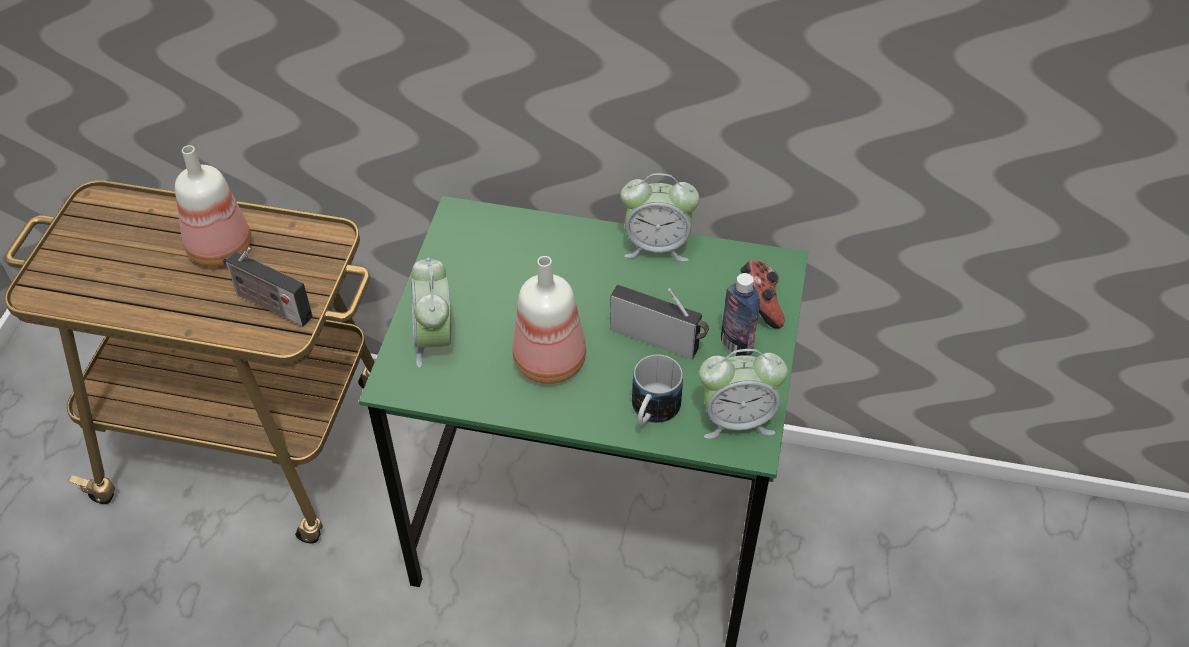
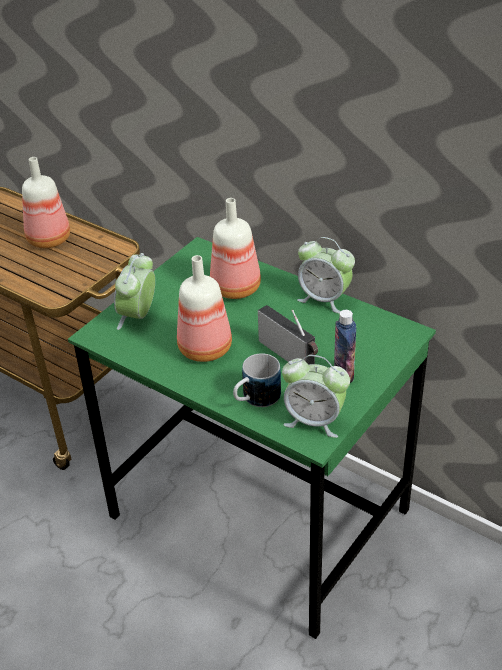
camera: 25 degrees right, 10 degrees down
(269, 304) = (57, 276): radio -> none
(537, 259) = (236, 287): none -> bottle
(760, 305) = (377, 354): game controller -> none

